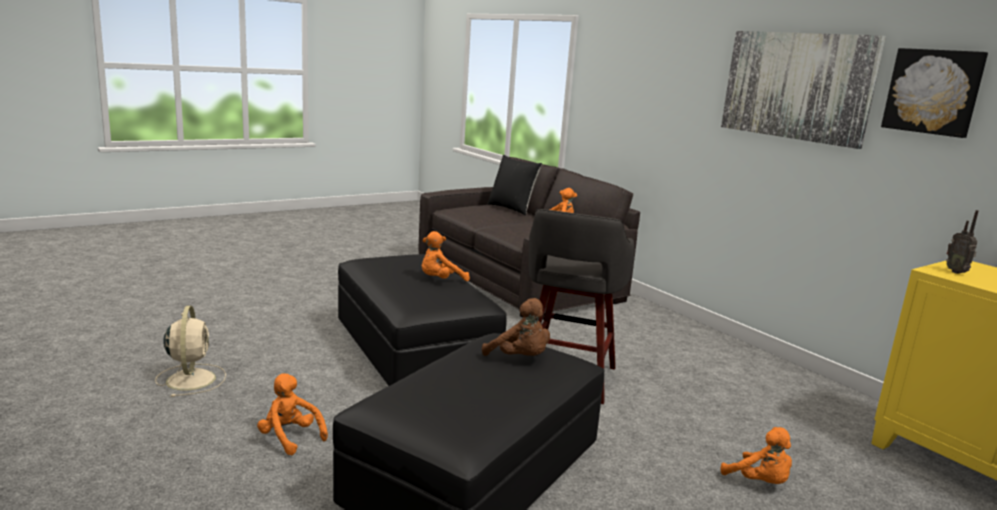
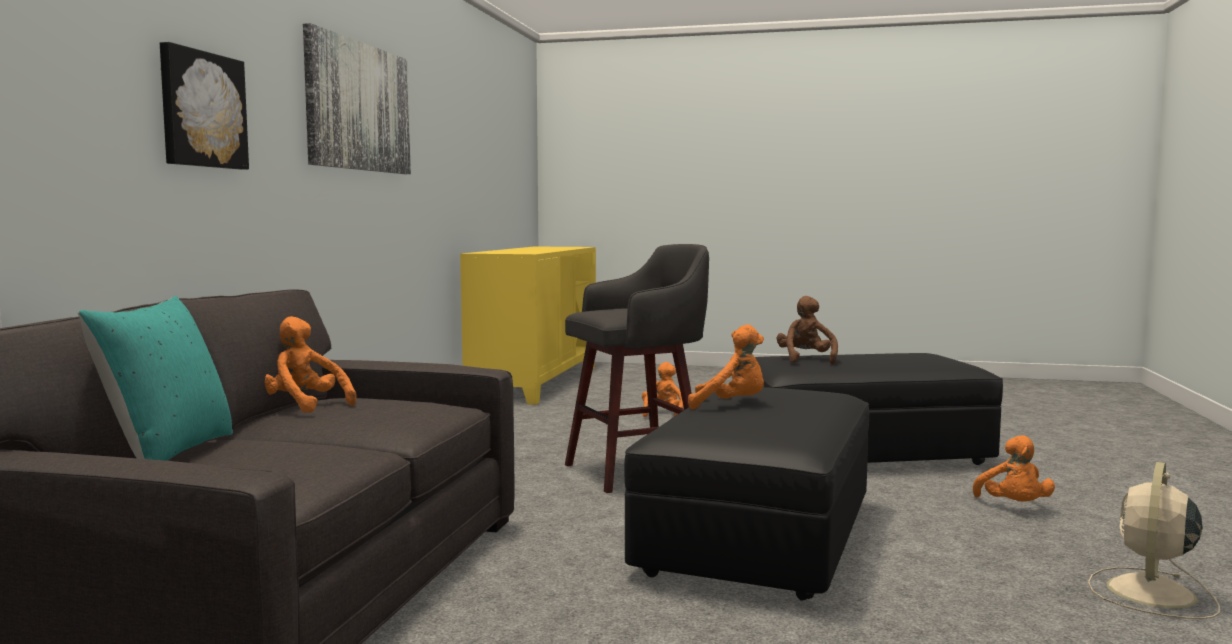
camera: 130 degrees left, 10 degrees down
(512, 208) = (167, 453): black pillow -> turquoise pillow
(933, 91) = (427, 116): picture -> picture (201, 110)
(957, 272) = (516, 252): radio -> none

